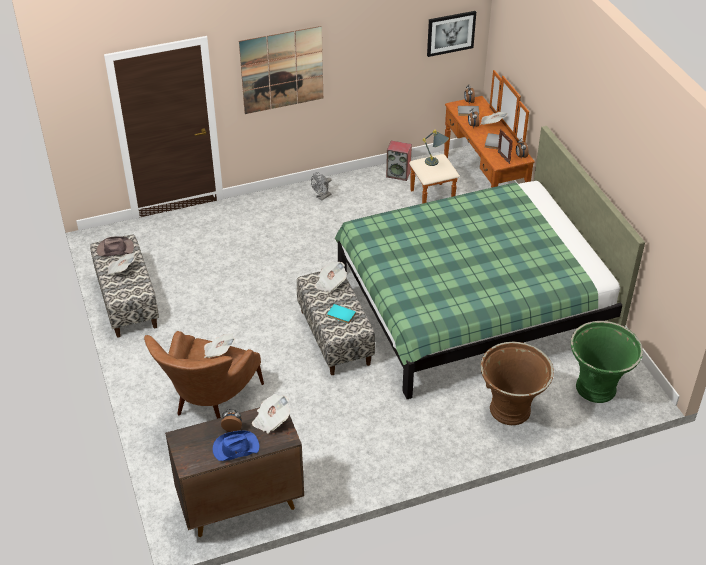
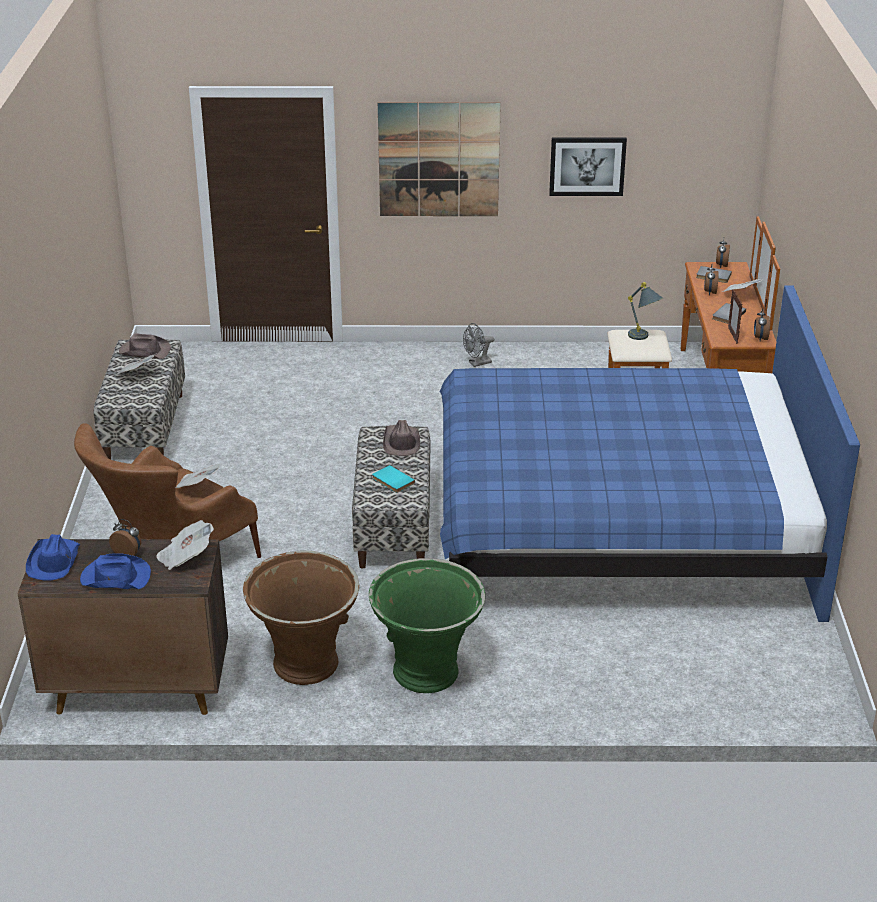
camera: 20 degrees right, 10 degrees down
(187, 447) = (53, 561): none -> blue hat
(330, 283) = (401, 442): newspaper -> brown hat
(398, 174) = (602, 357): speaker -> none
(450, 33) = (701, 152): picture -> picture (587, 166)
(473, 302) = (620, 526): green bed -> blue bed
(510, 410) = (597, 671): brown planter -> brown planter (305, 665)
(597, 388) = (751, 675): green planter -> green planter (427, 673)

